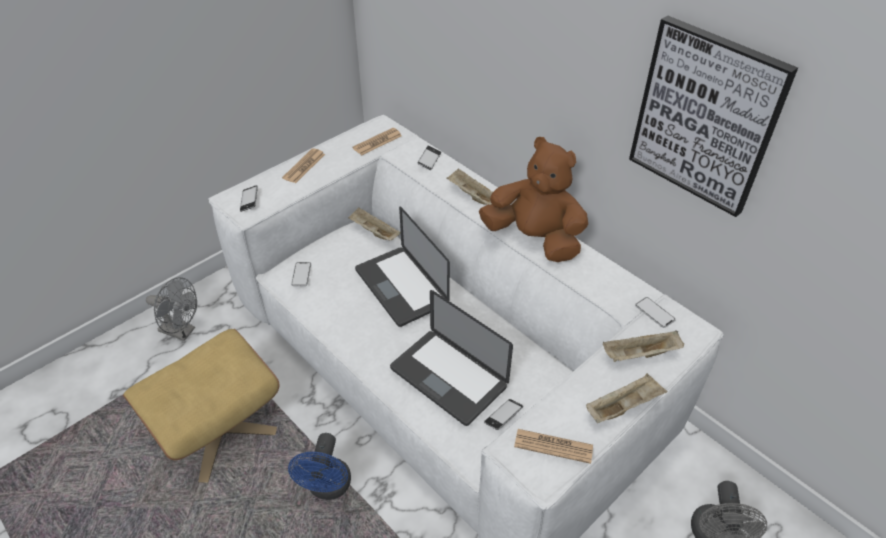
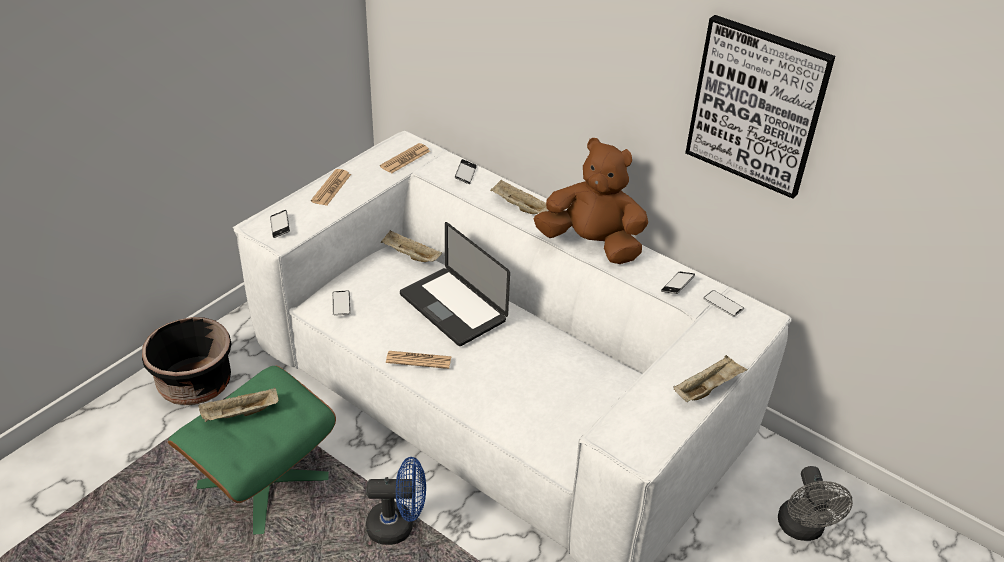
camera: 10 degrees left, 5 degrees down
(182, 331) = (195, 385): grey fan -> black planter
(219, 429) = (263, 480): beige ottoman -> green ottoman
(328, 488) = (398, 526): blue fan -> blue fan turned 90 degrees counterclockwise
(448, 377) = (521, 390): laptop -> none
(503, 416) = (584, 420): phone -> phone (677, 285)
(553, 446) = (647, 428): newspaper -> newspaper (418, 360)
(640, 355) = (715, 342): beige tray -> beige tray (240, 414)

